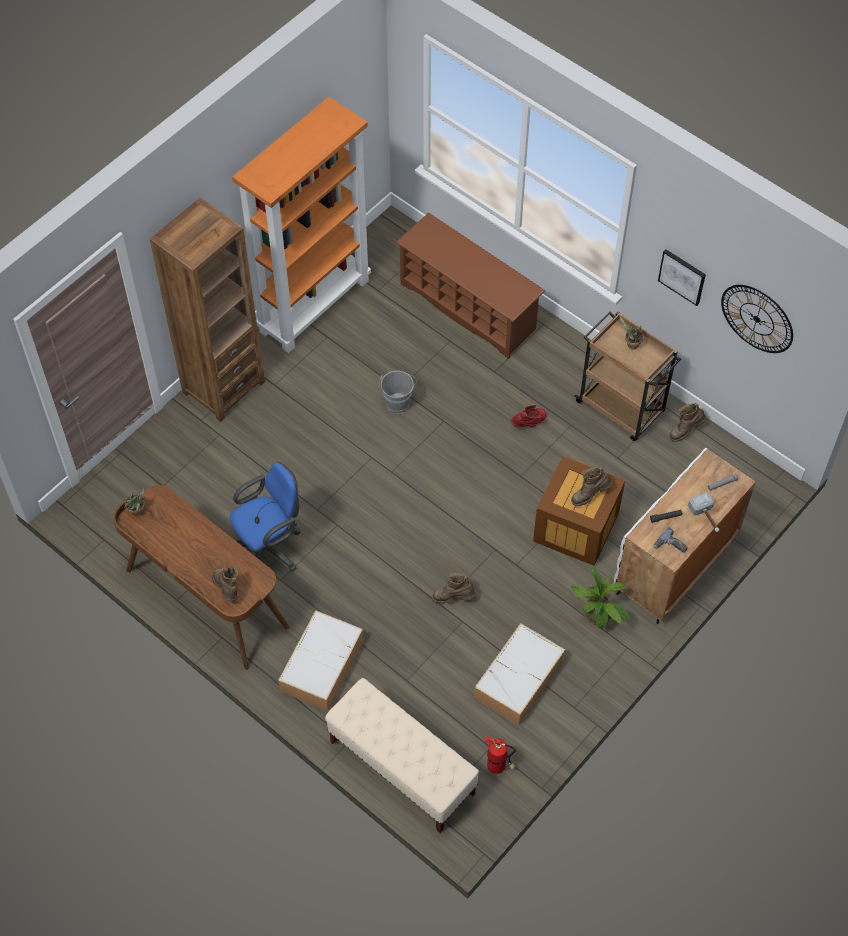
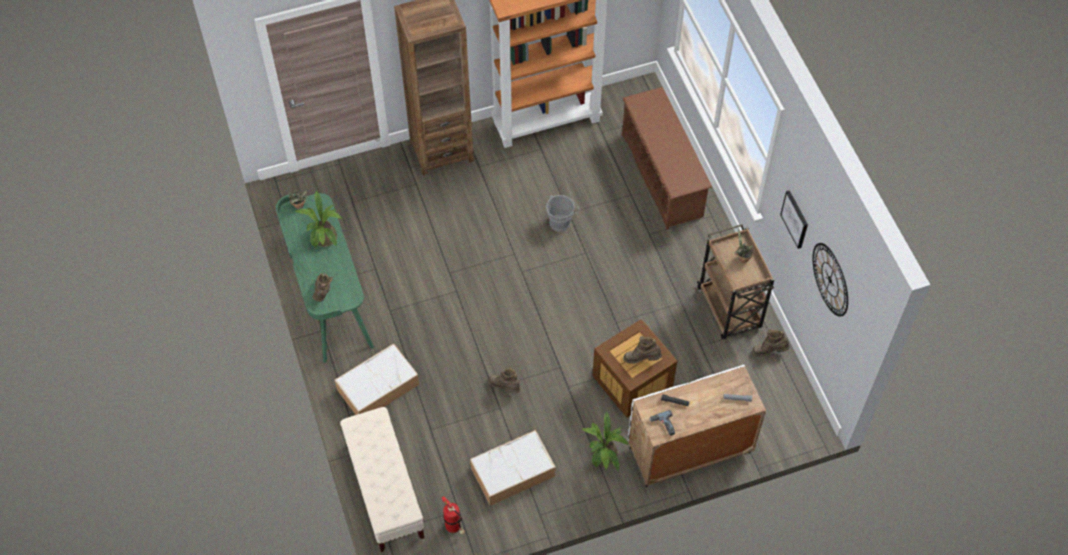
camera: 30 degrees right, 0 degrees up
(191, 534) = (324, 240): none -> potted plant
(205, 599) = (328, 298): brown desk -> green desk
(269, 548) = (397, 283): blue office chair -> none
(529, 423) = (649, 286): red boot -> none
(706, 517) = (707, 417): hammer -> none

